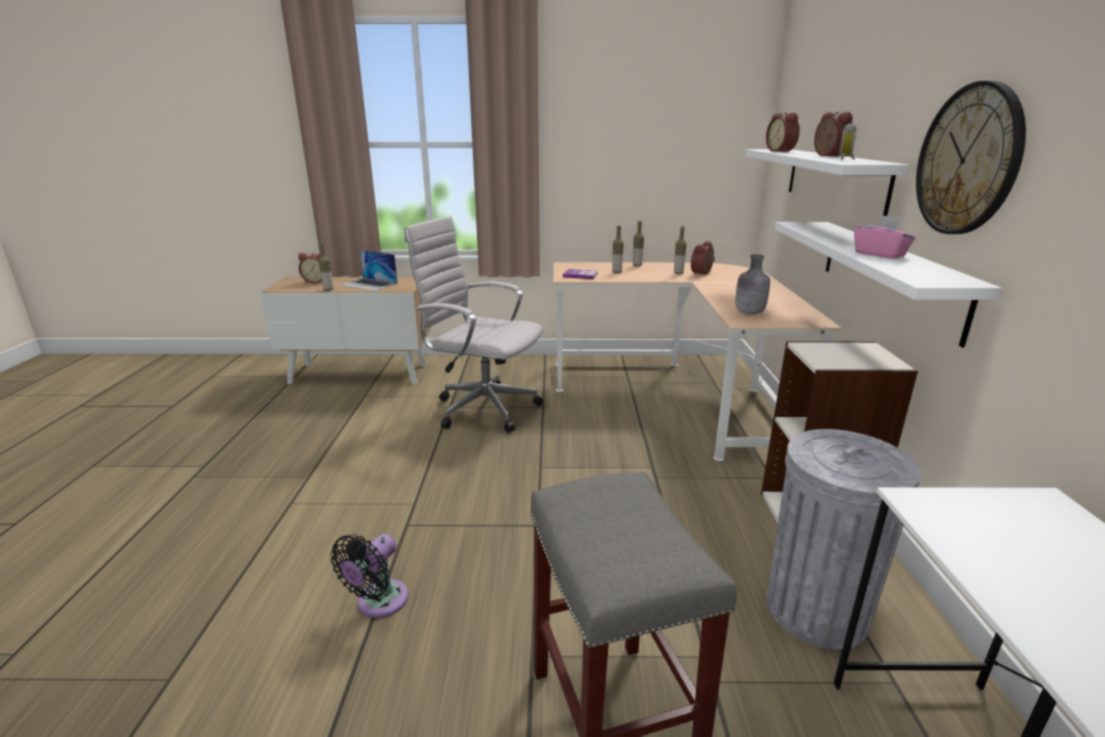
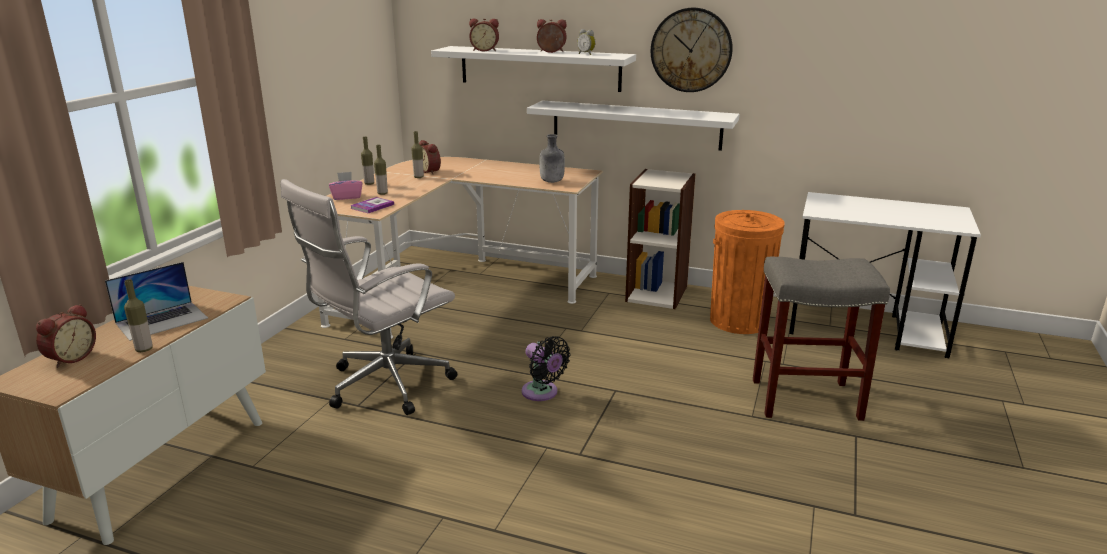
camera: 70 degrees left, 0 degrees up
(378, 603) = (680, 476): black fan -> black fan (542, 393)
(816, 610) = (739, 321): grey trash can -> orange trash can
(879, 254) = (657, 112): pink tissue box -> pink tissue box (346, 197)

